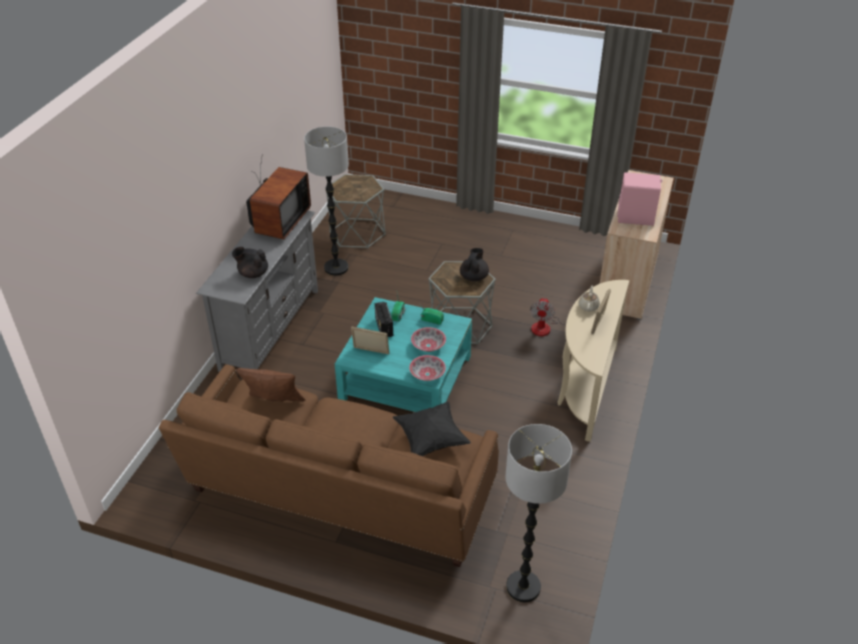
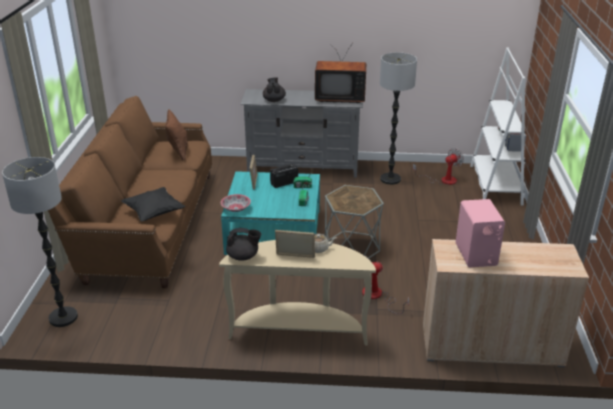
camera: 75 degrees right, 10 degrees down
(357, 233) = (442, 180): grey side table -> fan
(384, 204) = (495, 185): none -> white bookcase
(428, 346) = (270, 204): bowl -> none
(474, 277) = (359, 204): black teapot -> black teapot (243, 257)

